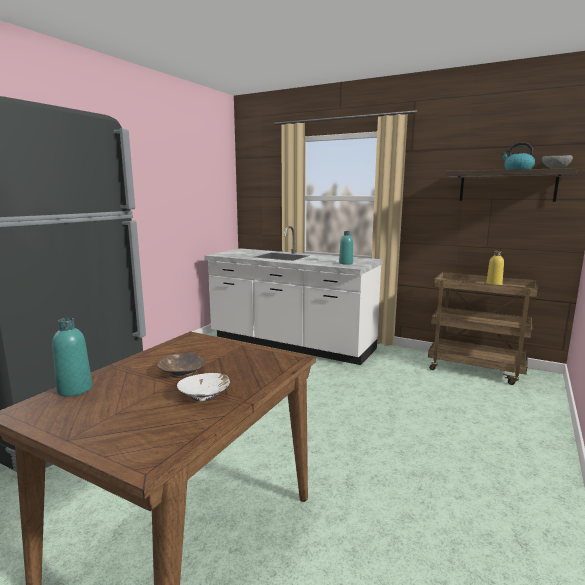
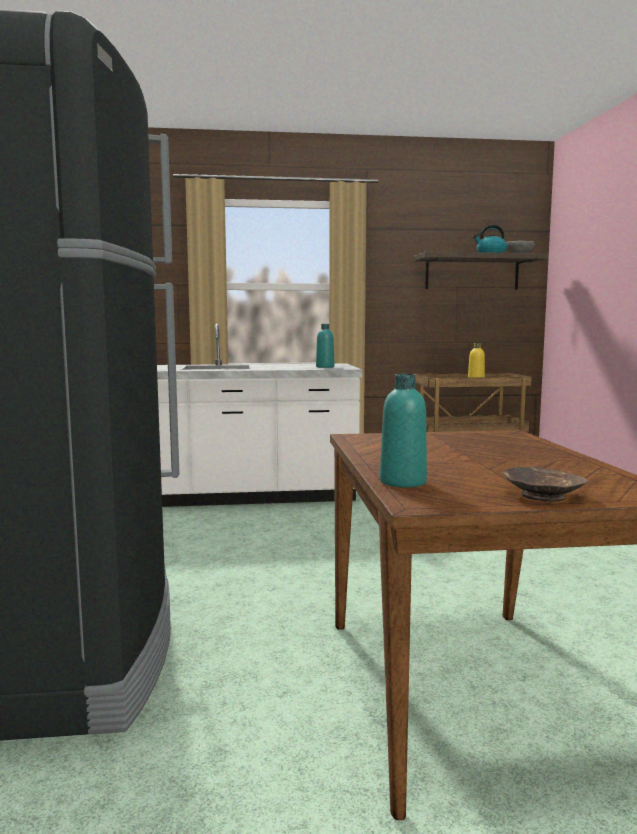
camera: 35 degrees left, 5 degrees down
(181, 372) = (455, 455): brown bowl -> brown bowl (542, 495)
(204, 394) = (537, 461): white bowl -> none

